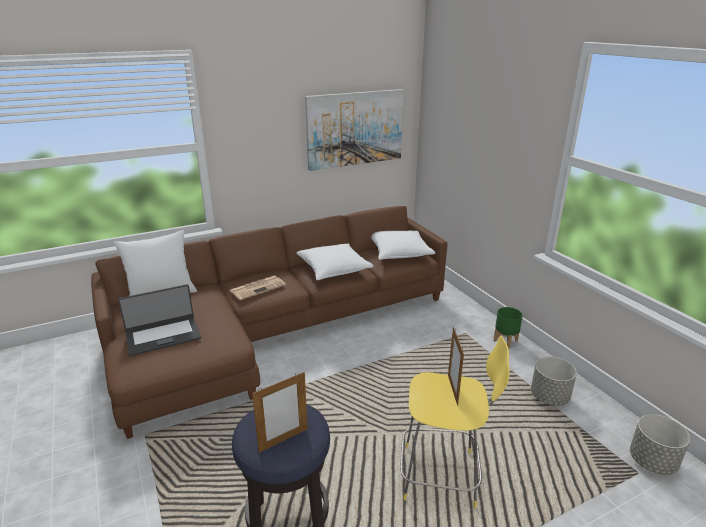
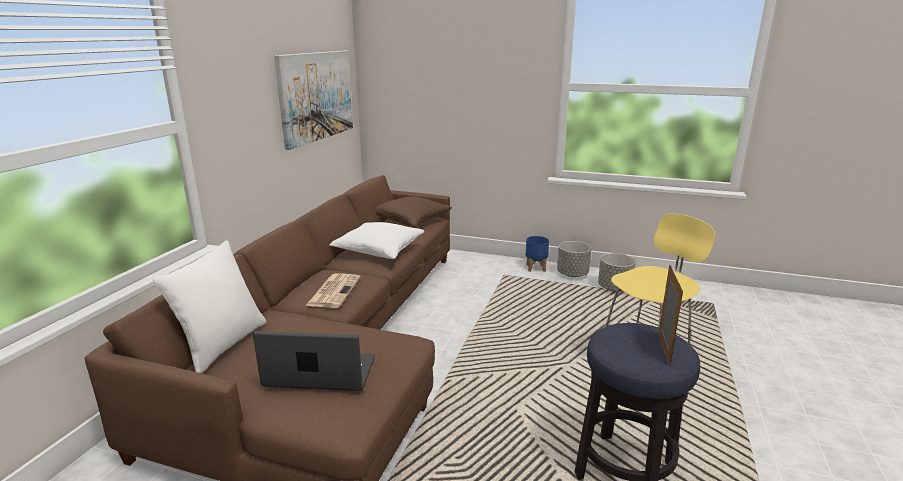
camera: 45 degrees left, 5 degrees down
(163, 336) = (320, 373): laptop -> laptop turned 105 degrees counterclockwise
(399, 253) = (410, 220): white pillow -> brown pillow
(452, 389) = (647, 277): picture frame -> none
(505, 340) = (535, 268): green planter -> blue planter
(652, 462) = (708, 294): grey planter -> grey planter (572, 274)

